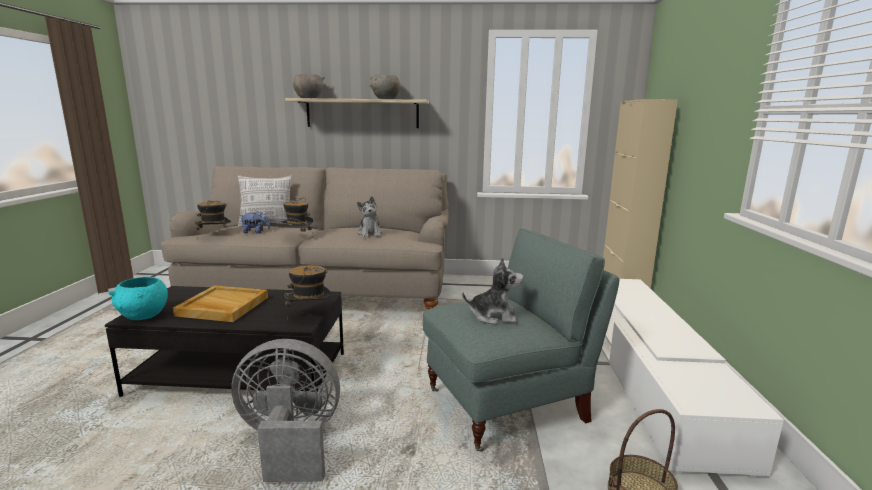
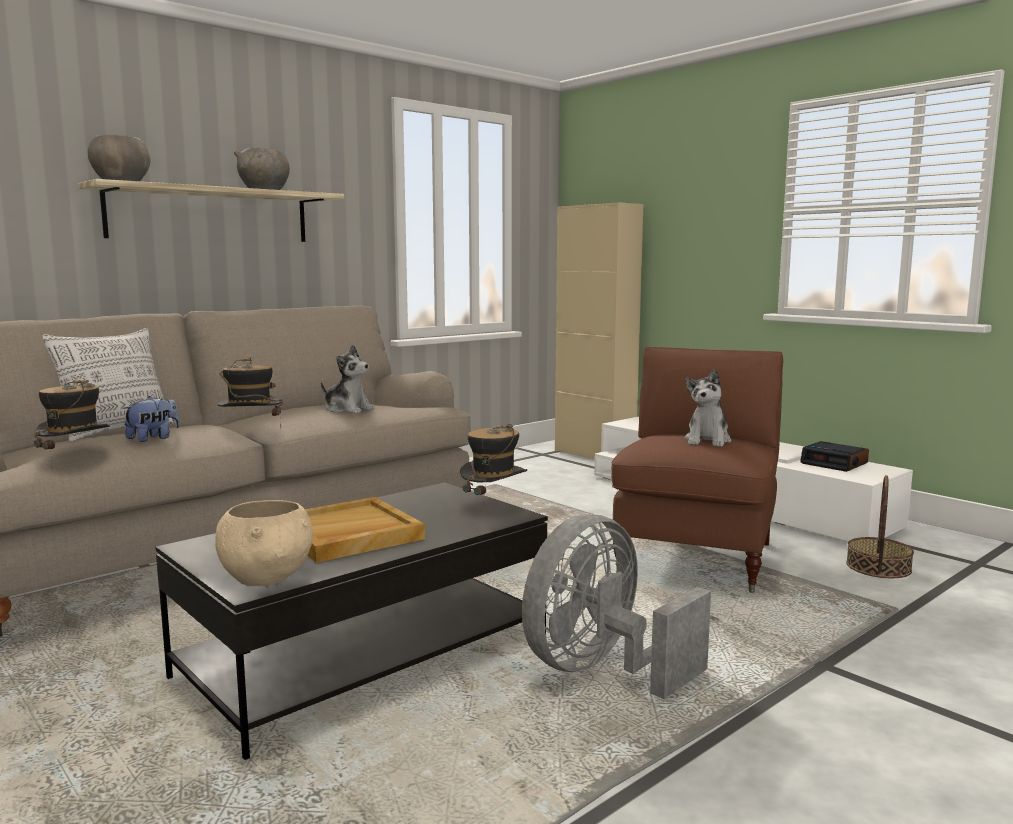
camera: 45 degrees left, 5 degrees down
(144, 316) = (267, 578): turquoise bowl -> beige bowl
(493, 316) = (707, 440): plush toy -> plush toy turned 150 degrees clockwise
(508, 405) = (696, 558): grey armchair -> brown armchair
(706, 378) = (835, 463): none -> alarm clock

